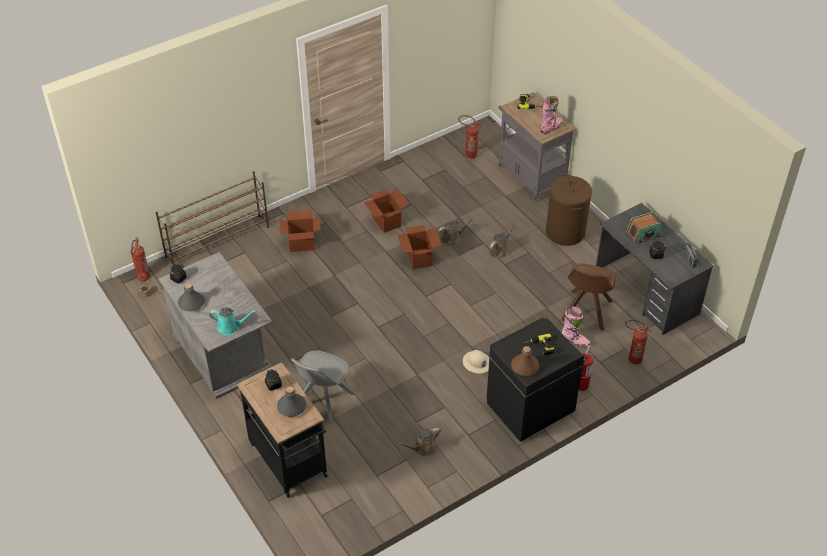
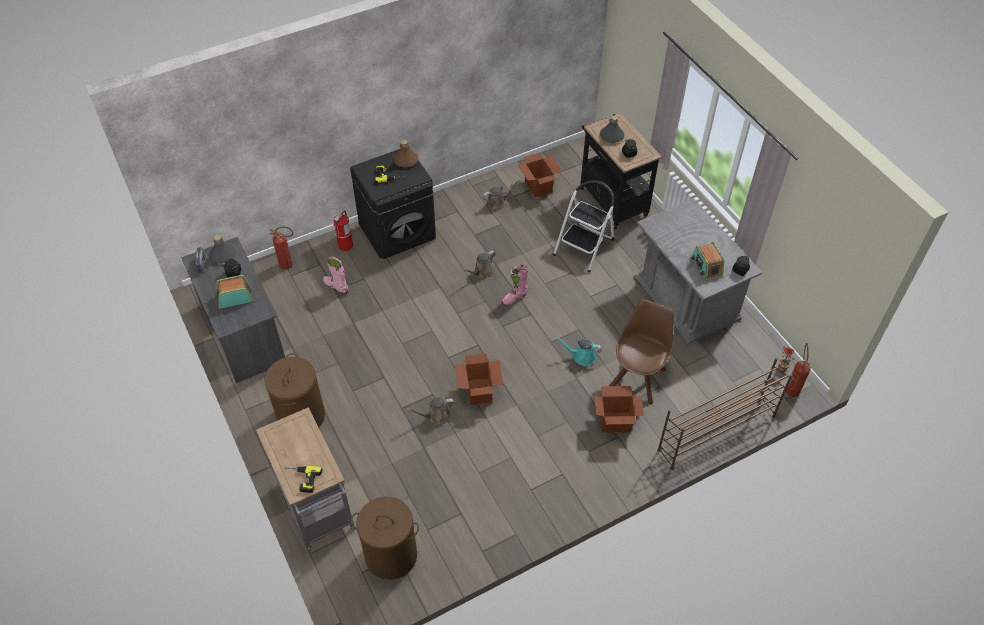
camera: 175 degrees left, 5 degrees up
(191, 303) = (720, 243): grey bottle -> grey bottle (223, 255)
(210, 280) = (706, 266): none -> radio
(230, 327) = (676, 217): turquoise watering can -> turquoise watering can (581, 357)
(323, 401) = (585, 246): grey chair -> step ladder
(386, 222) = (512, 447): cardboard box -> cardboard box (538, 187)
(468, 155) = (391, 555): fire extinguisher -> brown laundry basket
(476, 363) = (437, 271): beige hard hat -> none
(499, 250) = (385, 396): brown watering can -> brown watering can (482, 272)
(551, 128) = (287, 432): pink boot -> pink boot (514, 297)
(586, 311) = (314, 315): brown chair -> brown chair (638, 377)

